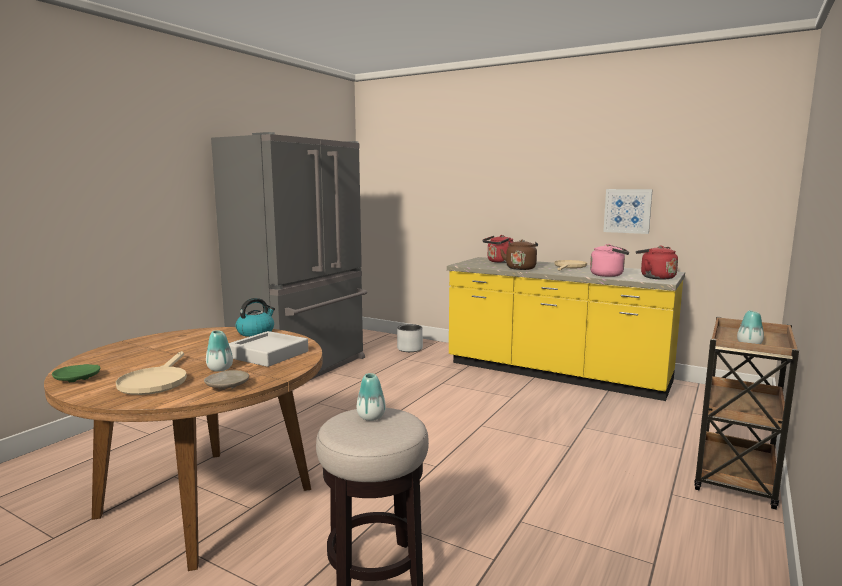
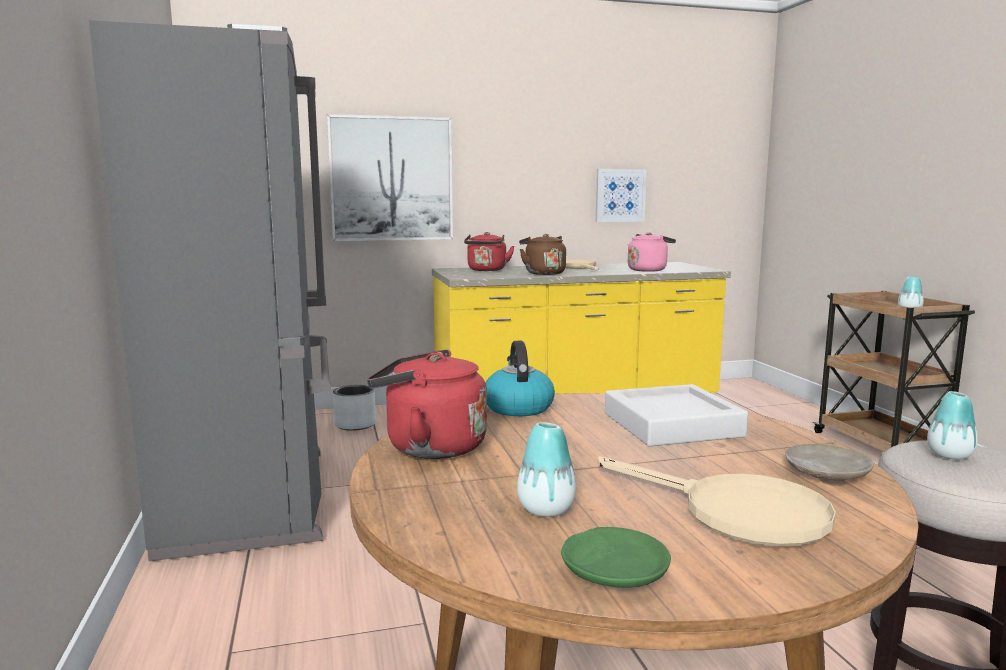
camera: 45 degrees left, 0 degrees up
(220, 369) = (715, 461): vase -> vase (546, 509)
(457, 196) = (391, 179): none -> picture
(655, 277) = (688, 267): red kettle -> red kettle (429, 447)

